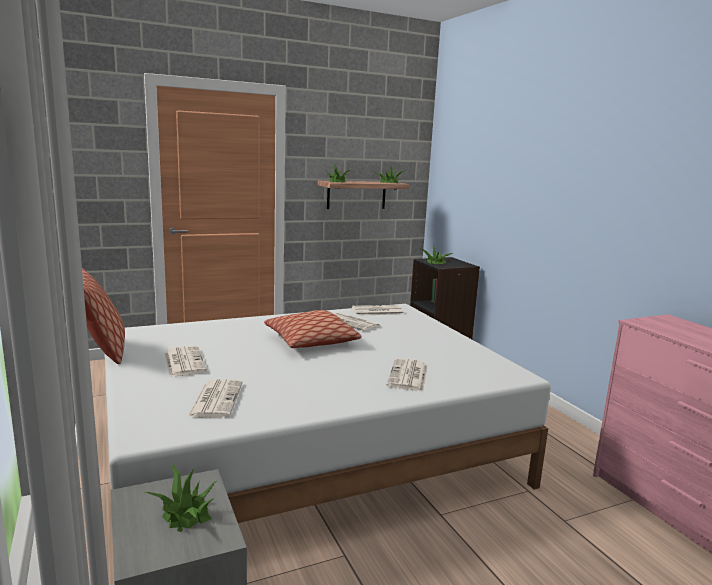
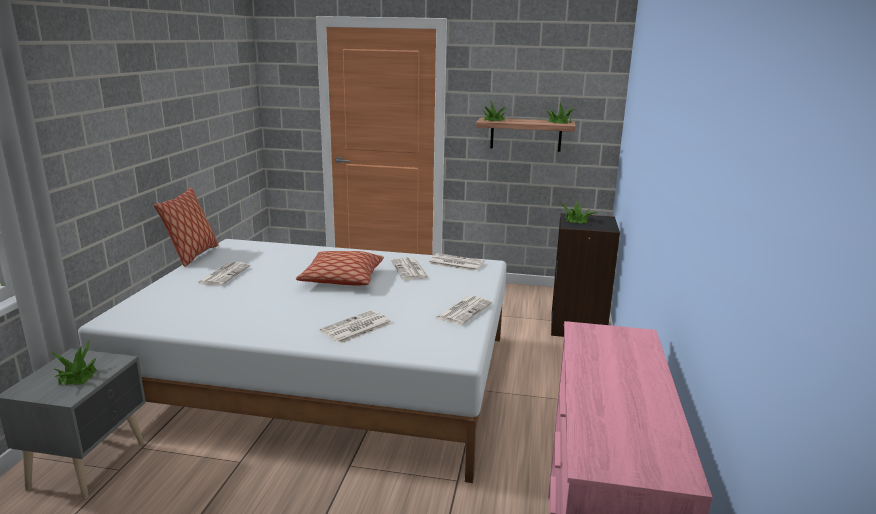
camera: 35 degrees right, 5 degrees up
(216, 399) = (192, 307): newspaper -> newspaper (464, 310)

